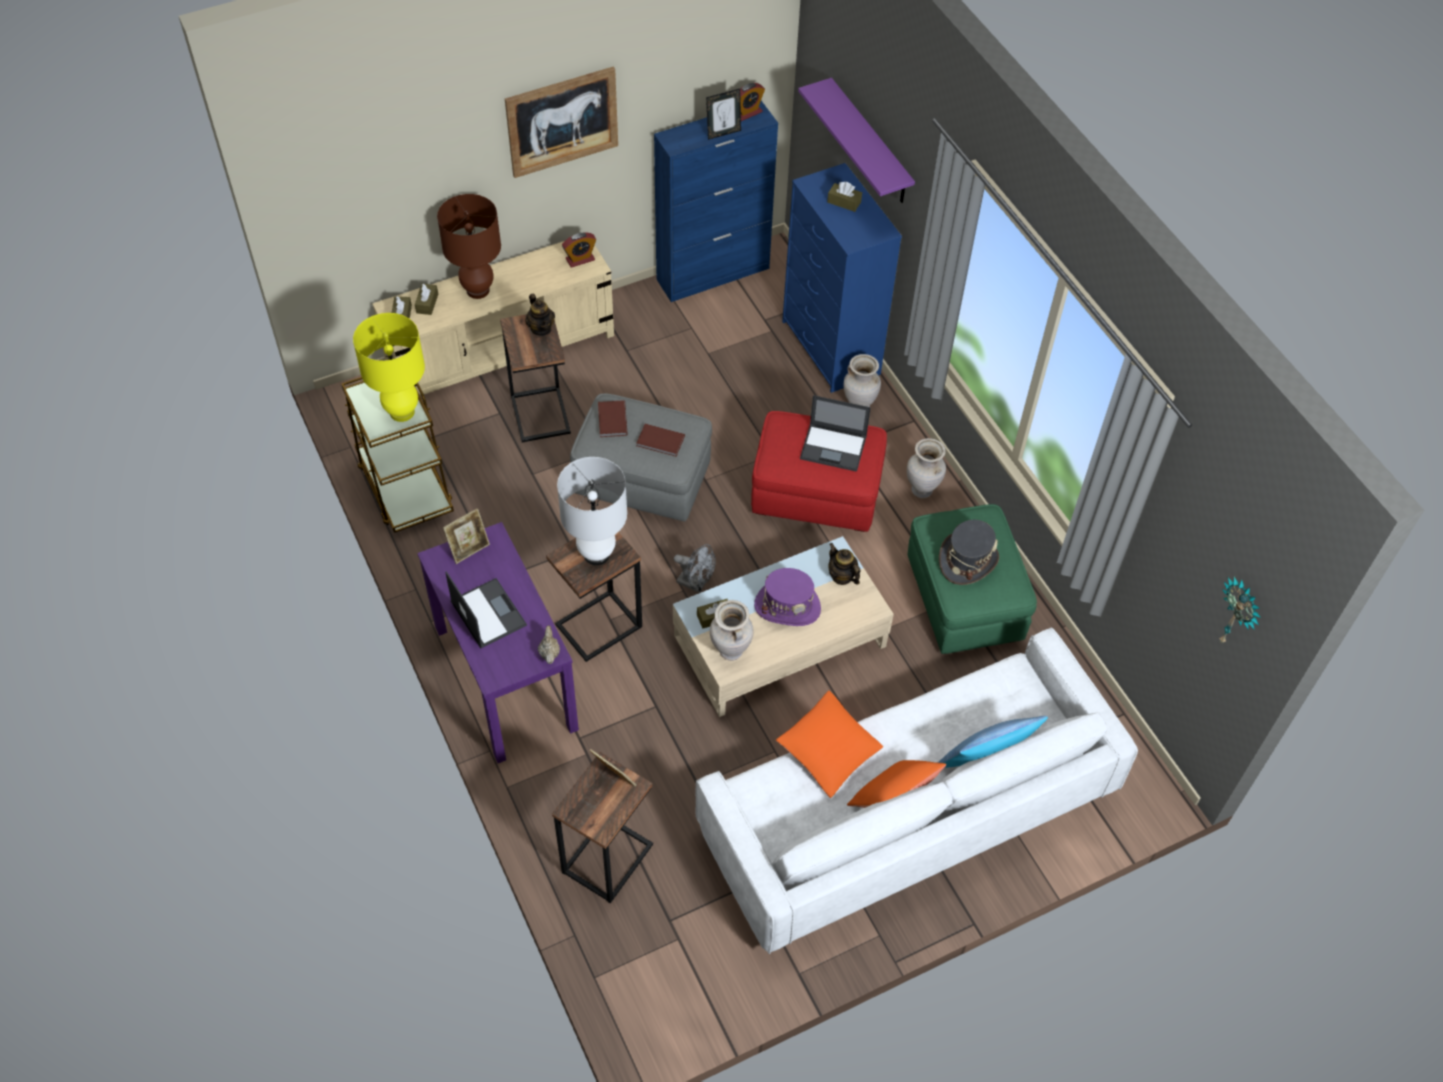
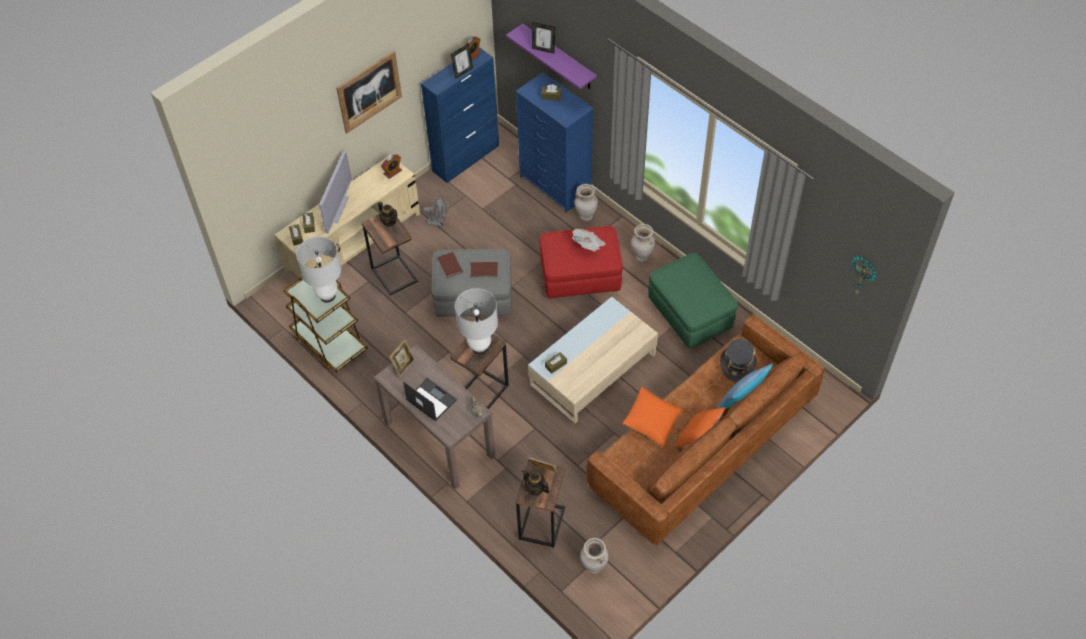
camera: 15 degrees left, 0 degrees up
(402, 412) = (327, 296): yellow table lamp -> white table lamp
(478, 290) = (337, 208): brown table lamp -> television
(505, 677) = (438, 438): purple console table -> brown console table
(696, 584) = (530, 350): grey fan -> grey fan (438, 222)
(730, 652) = (572, 382): beige vase -> beige vase (593, 567)
(787, 606) = (595, 346): purple hat -> none
(834, 447) = (588, 245): laptop -> newspaper
(842, 576) = (620, 320): teapot -> teapot (535, 489)
(847, 123) = (543, 49): none -> picture frame
(905, 813) = (702, 445): white sofa -> brown sofa
(967, 560) = (690, 289): grey hat -> grey hat (737, 364)

